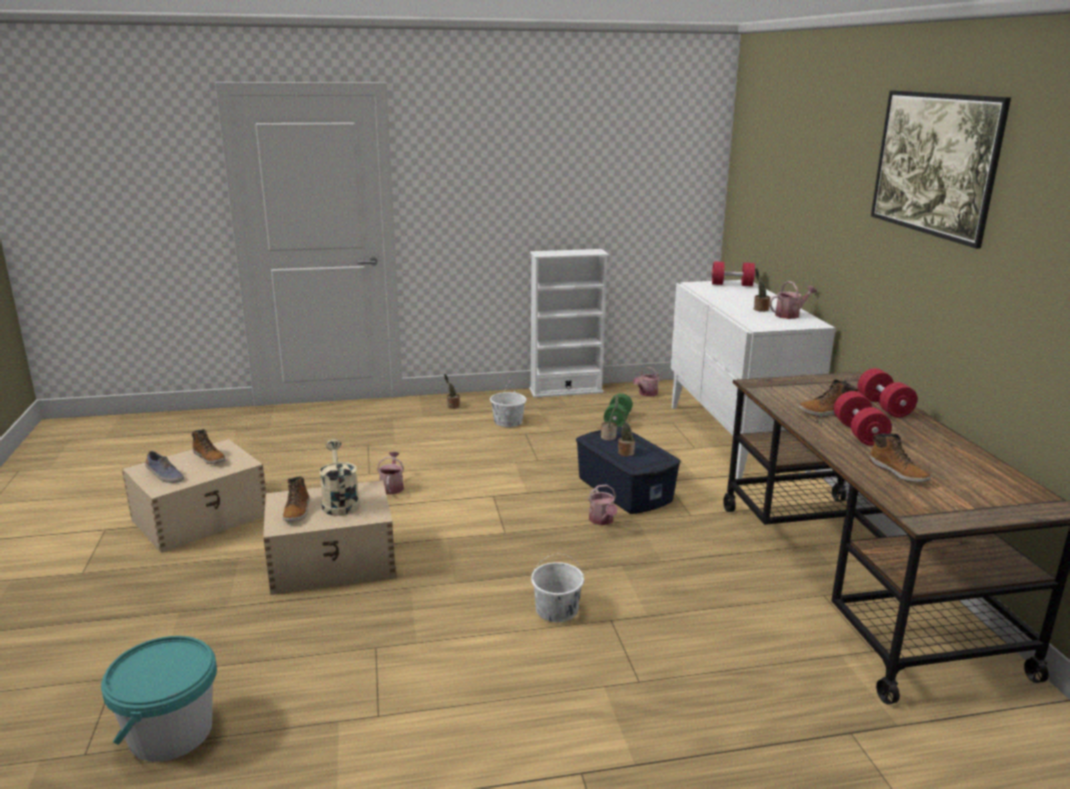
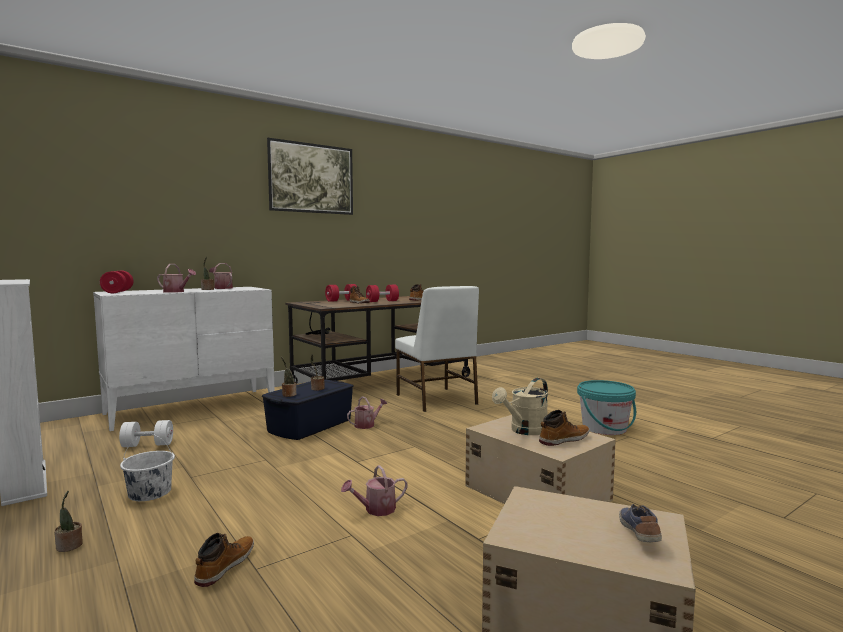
camera: 115 degrees left, 15 degrees down
(170, 732) = (750, 477): turquoise bucket -> turquoise bucket (604, 428)
(209, 457) = (552, 526): boot -> boot (225, 566)
(557, 610) = (485, 420): white bucket -> none
(617, 420) = (147, 445): green dumbbell -> white dumbbell
(646, 394) = (59, 444): watering can -> watering can (176, 292)
(693, 601) = (436, 400): none -> white chair

